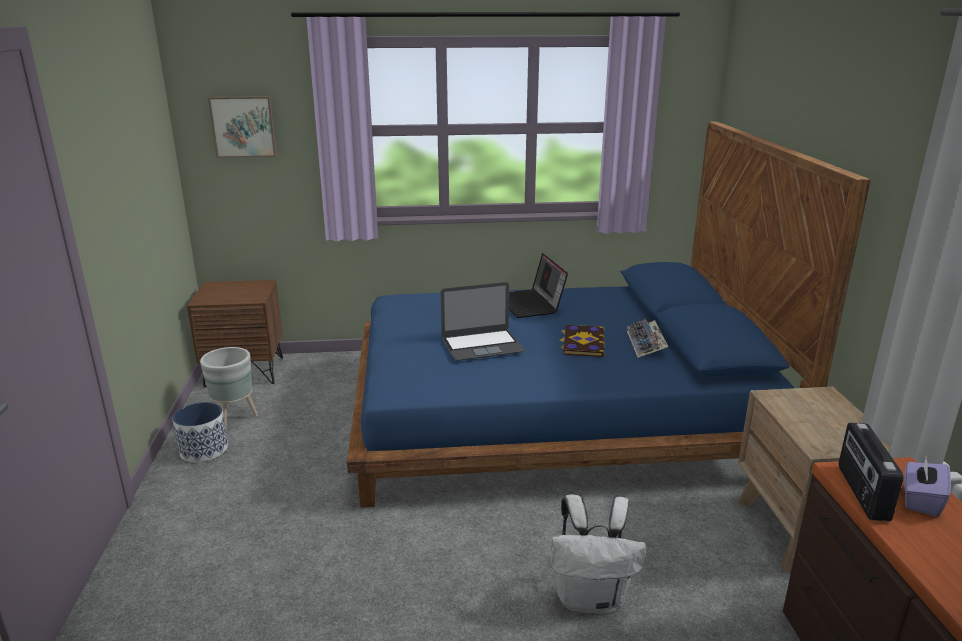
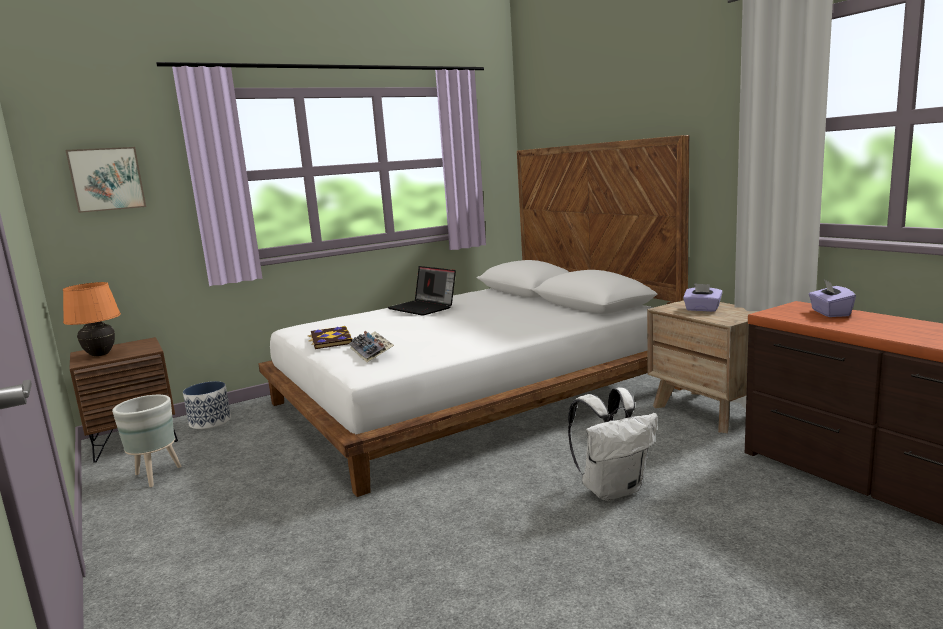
camera: 25 degrees left, 10 degrees down
(204, 449) = (140, 506): planter -> planter (210, 421)
(219, 293) = (100, 355): none -> orange table lamp
(482, 345) = (412, 333): laptop -> none
(554, 414) = (470, 396): blue bed -> white bed
(582, 342) = (492, 317): book -> book (330, 339)
(646, 344) = (540, 309): keyboard -> keyboard (372, 352)
(814, 414) = (702, 309): none -> purple tissue box
(861, 492) = (795, 318): radio -> none

